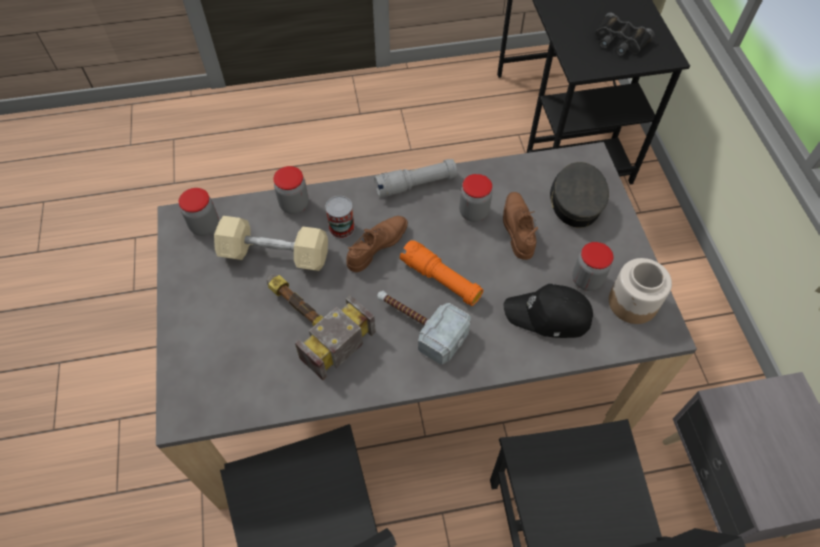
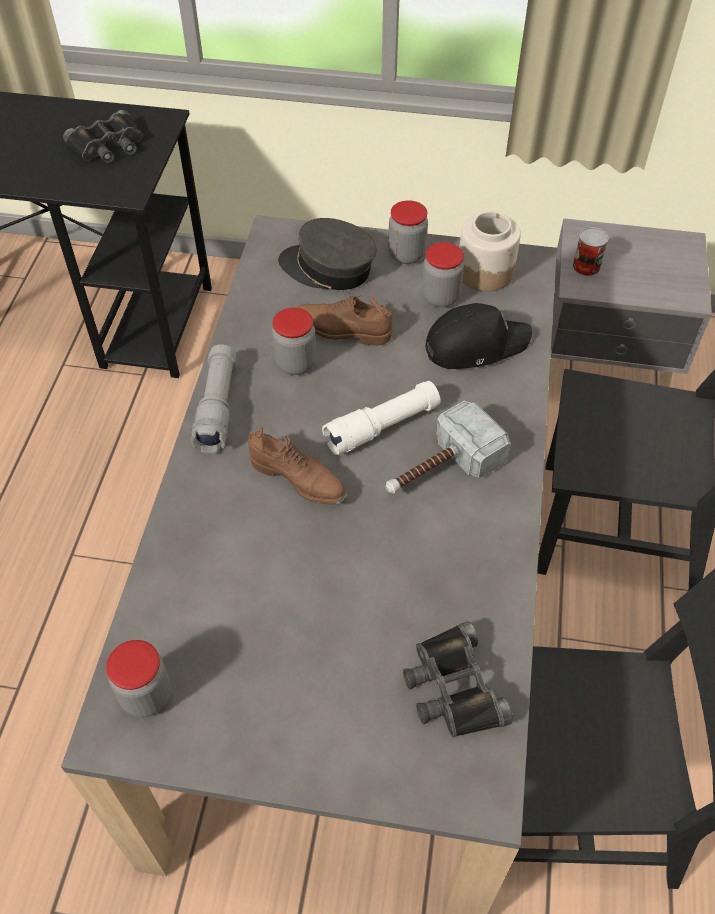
camera: 70 degrees left, 5 degrees down
(250, 379) = (452, 688): none -> black binoculars
(275, 254) = (252, 607): beige dumbbell -> none
(294, 204) = (172, 560): jar -> jar (406, 254)
(309, 319) = (383, 590): hammer -> none
(342, 228) = (246, 511): can -> can (586, 266)
(377, 246) = (298, 479): brown shoe -> brown shoe turned 150 degrees clockwise
(441, 279) = (382, 427): orange flashlight -> white flashlight
(549, 316) = (475, 345): black cap -> black cap turned 135 degrees counterclockwise

